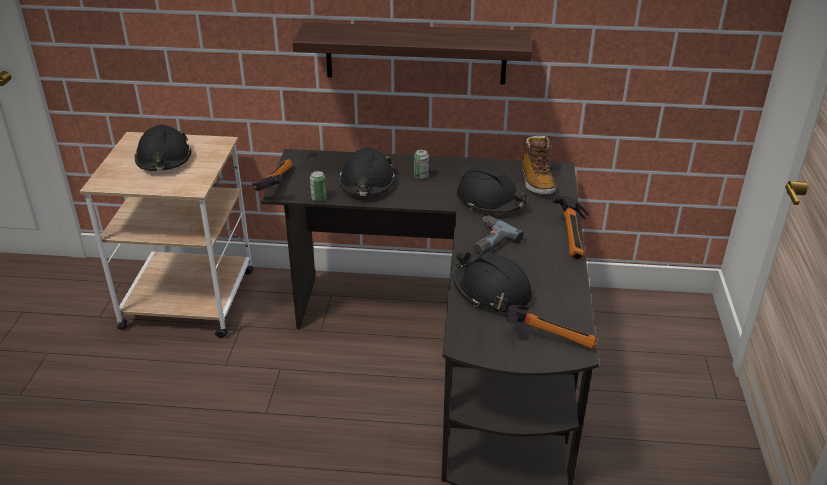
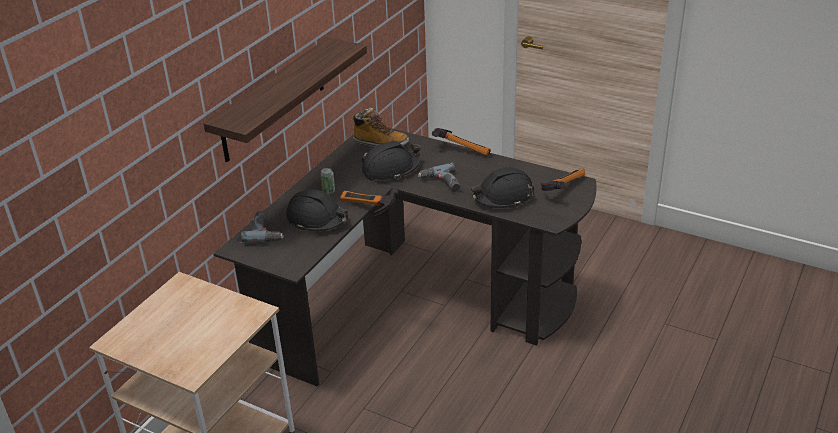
camera: 65 degrees left, 0 degrees up
(164, 160) = (182, 325): black hard hat -> none
(273, 185) = (275, 270): hammer -> hammer (366, 210)
(318, 198) = (319, 249): can -> none
(330, 163) = (266, 231): none -> power drill

